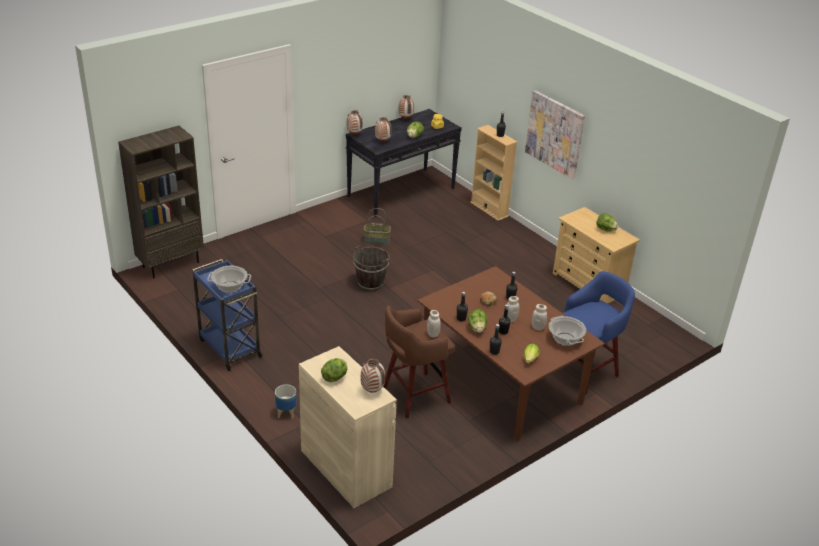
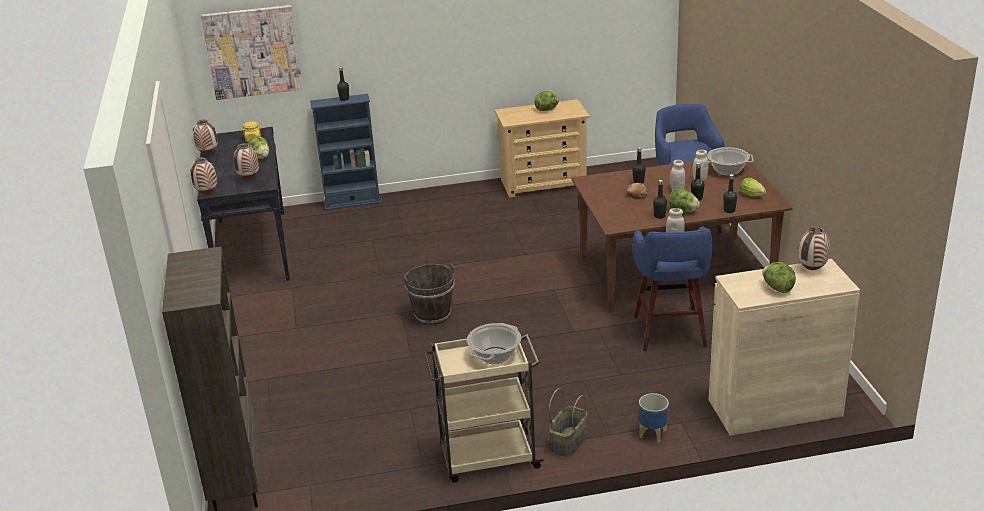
camera: 60 degrees left, 5 degrees down
(229, 347) = (487, 458): blue cart -> beige cart
(377, 240) = (344, 290): basket -> basket (568, 441)
(414, 396) = (669, 333): brown stool -> blue stool
(489, 209) = (352, 202): beige bookcase -> blue bookcase
(555, 134) = (423, 52): picture -> picture (253, 52)

